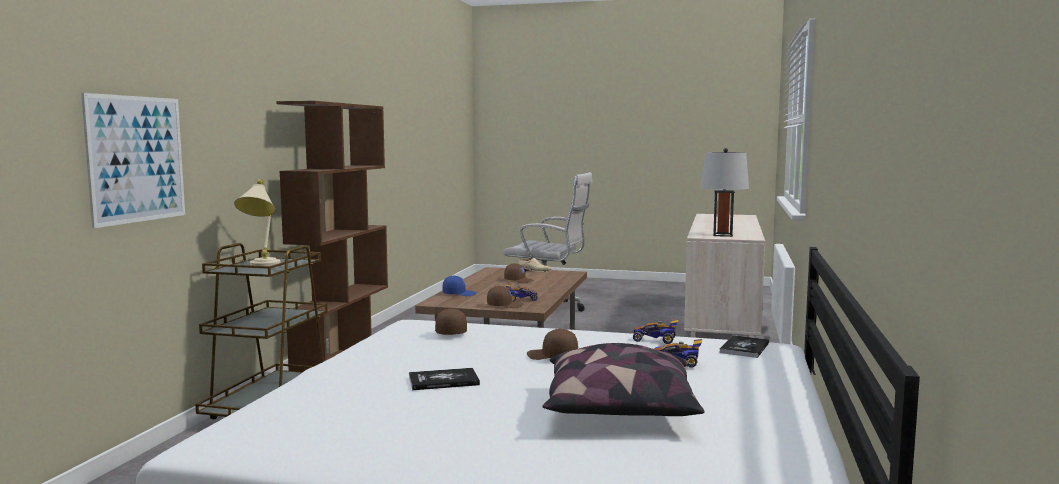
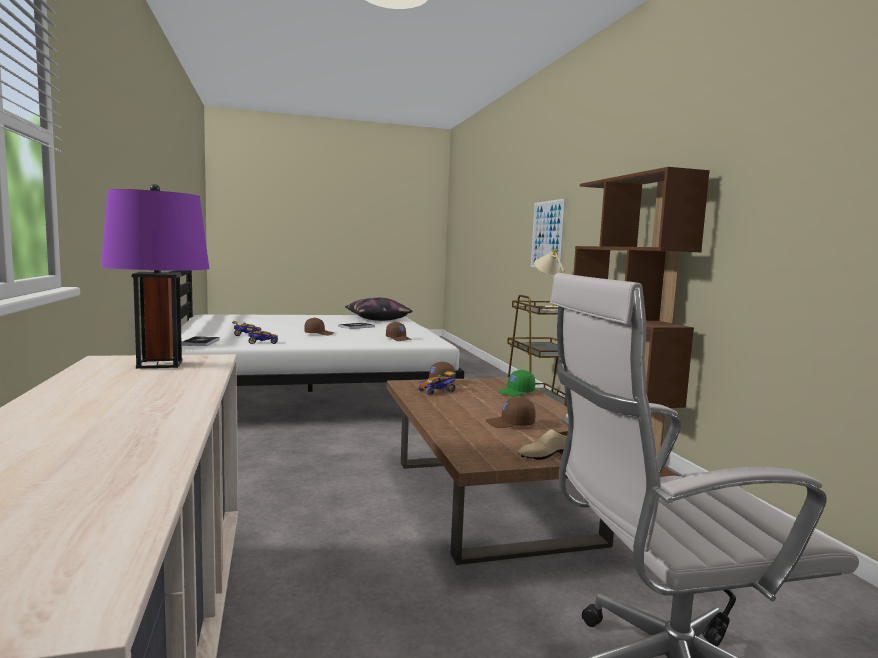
camera: 150 degrees right, 0 degrees up
(459, 294) = (516, 392): blue cap -> green cap
(620, 411) = (269, 323): pillow -> pillow (377, 319)
(722, 235) = (159, 364): grey table lamp -> purple table lamp

